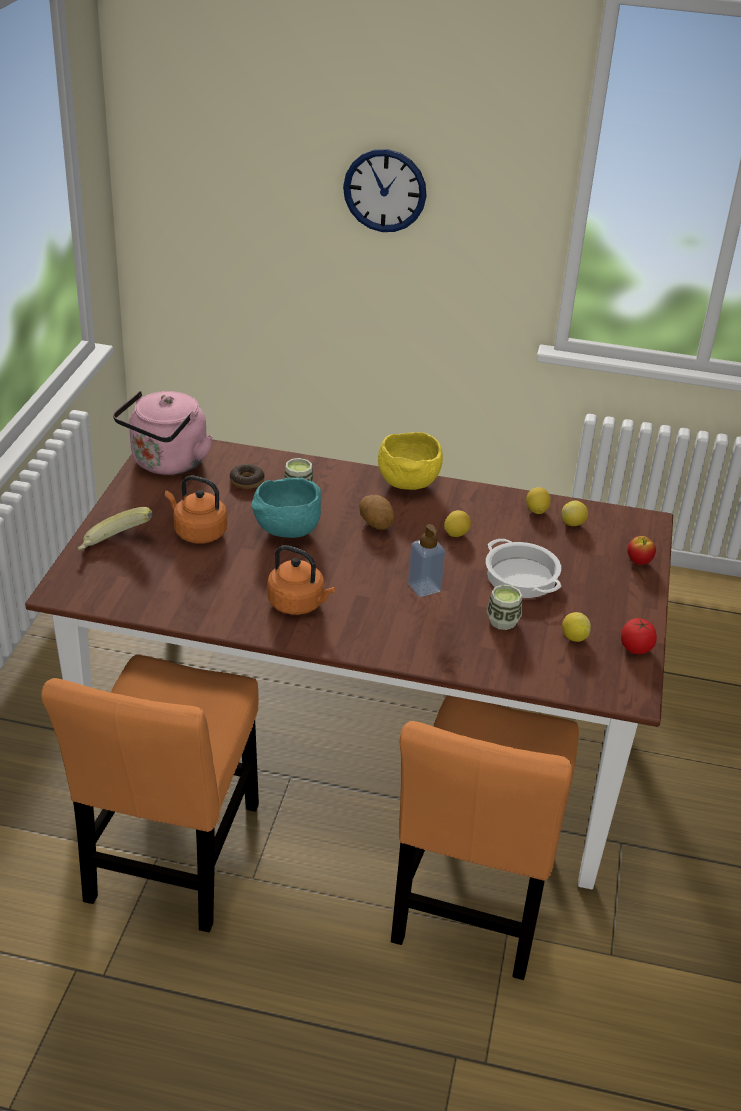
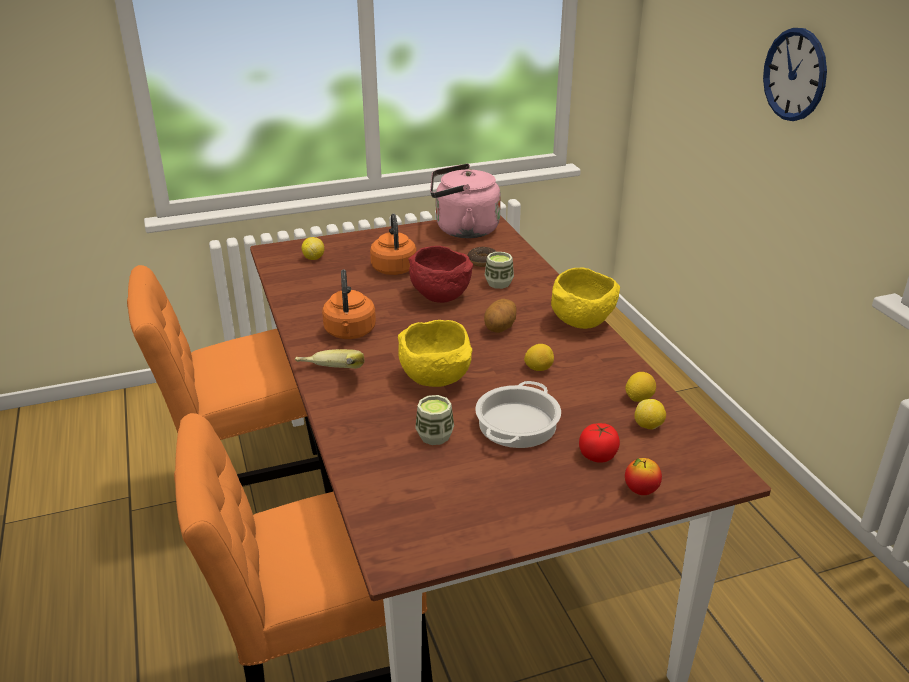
camera: 60 degrees right, 5 degrees down
(115, 546) = (342, 248): banana -> banana (330, 377)
(286, 531) = (438, 297): turquoise bowl -> red bowl
(424, 587) = (437, 379): soap dispenser -> yellow bowl
(574, 637) = (455, 487): lemon -> lemon (313, 258)
(636, 647) = (482, 535): tomato -> tomato (598, 455)

